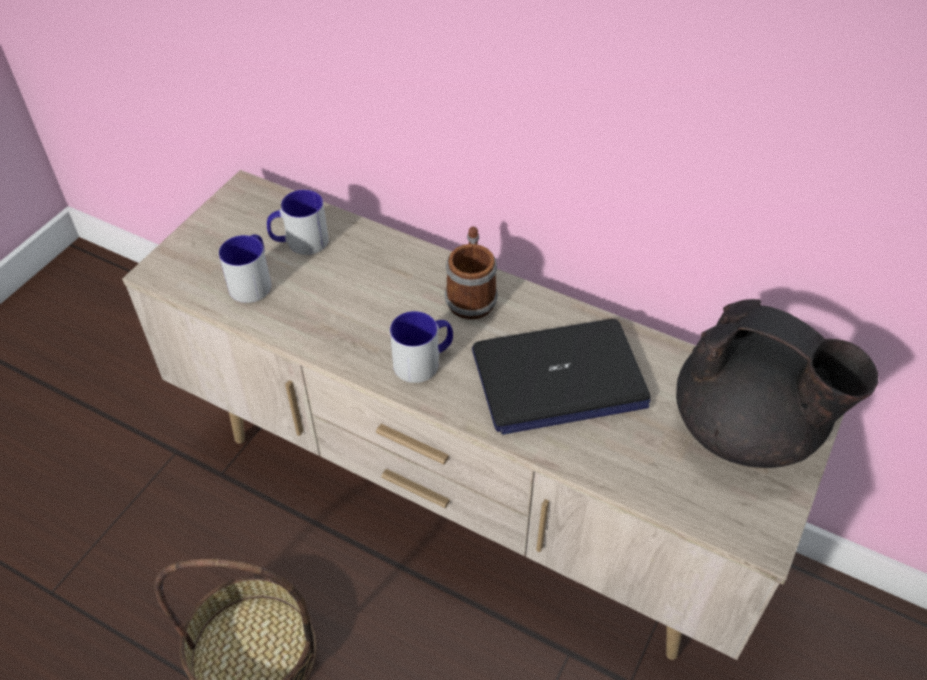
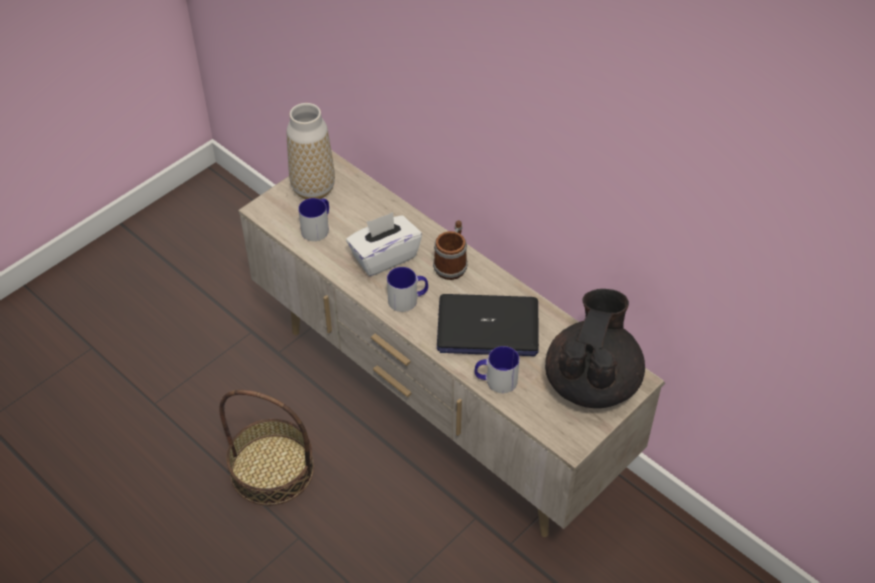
camera: 15 degrees right, 0 degrees up
(231, 228) = (313, 189): none -> vase
(299, 242) = (354, 207): mug -> mug (495, 381)
(367, 304) = (384, 257): none -> white tissue box
(747, 429) = (592, 382): black teapot -> black teapot turned 120 degrees counterclockwise

